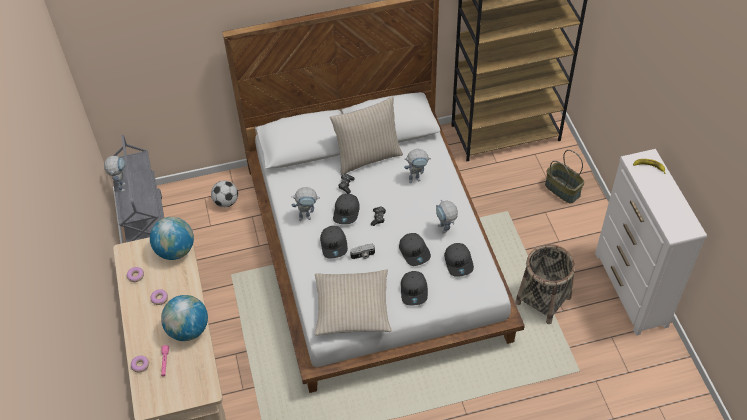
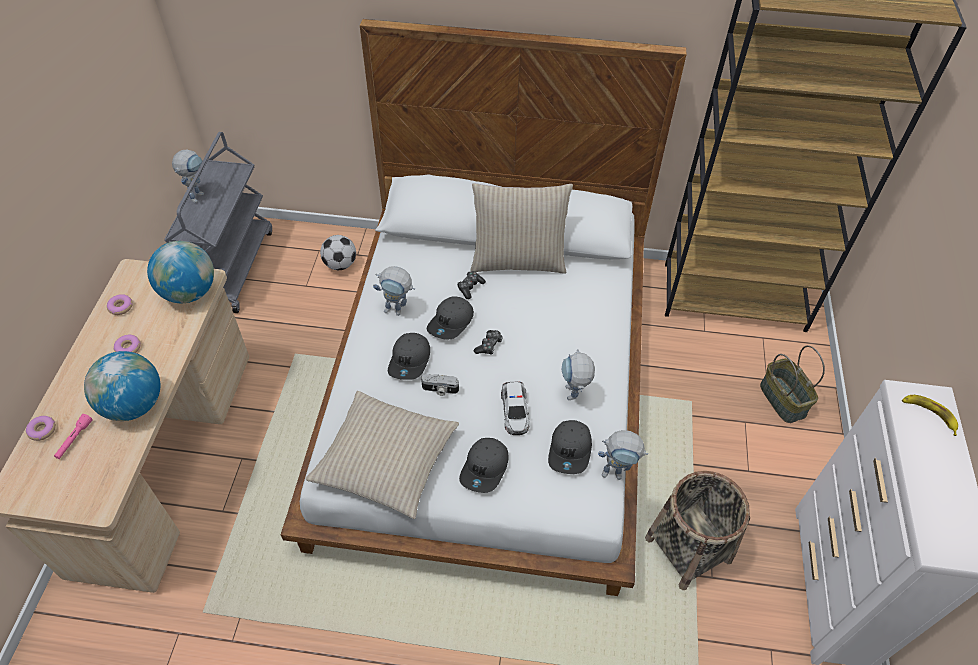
camera: 20 degrees right, 0 degrees up
(414, 251) = (515, 411): grey cap -> toy car
(417, 178) = (569, 311): toy robot -> toy robot (617, 473)

